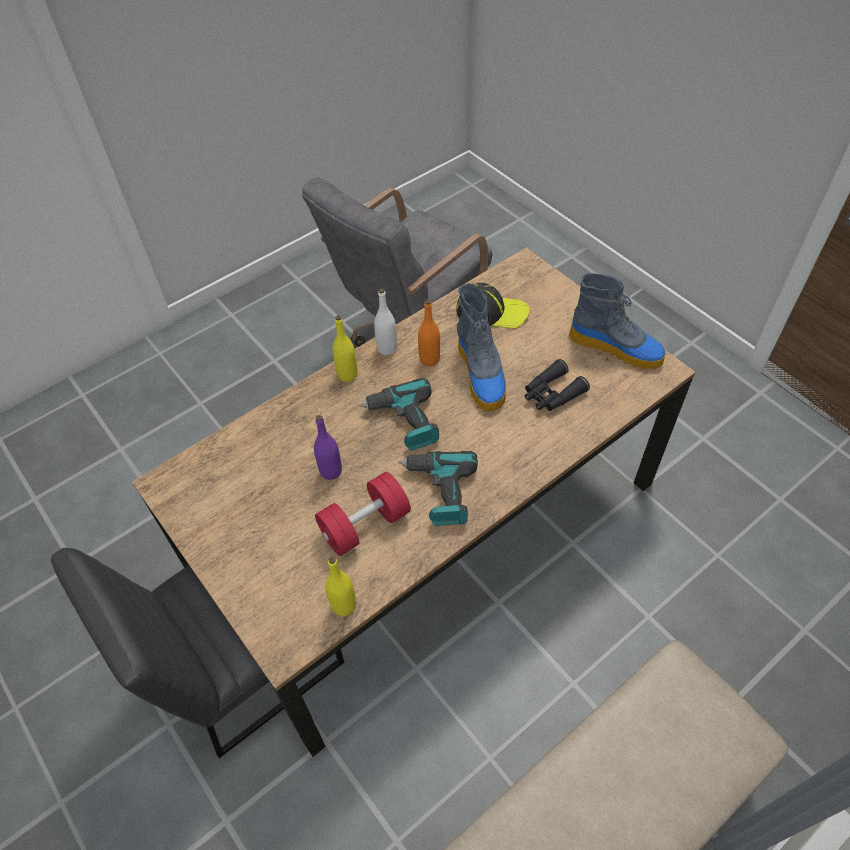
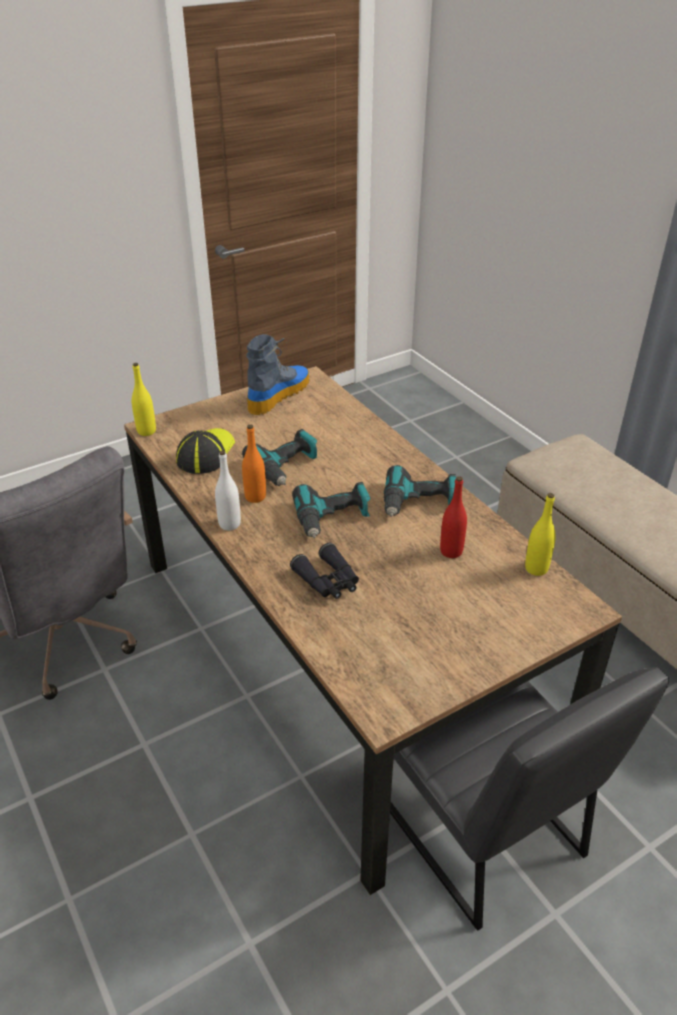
camera: 85 degrees left, 15 degrees down
(331, 471) = (385, 571): purple bottle -> none
(347, 374) = (257, 554): yellow bottle -> yellow bottle (146, 431)
(365, 525) = (451, 551): red dumbbell -> red bottle
(481, 374) = (286, 467): boot -> power drill
(552, 394) = (320, 432): black binoculars -> black binoculars (328, 581)

